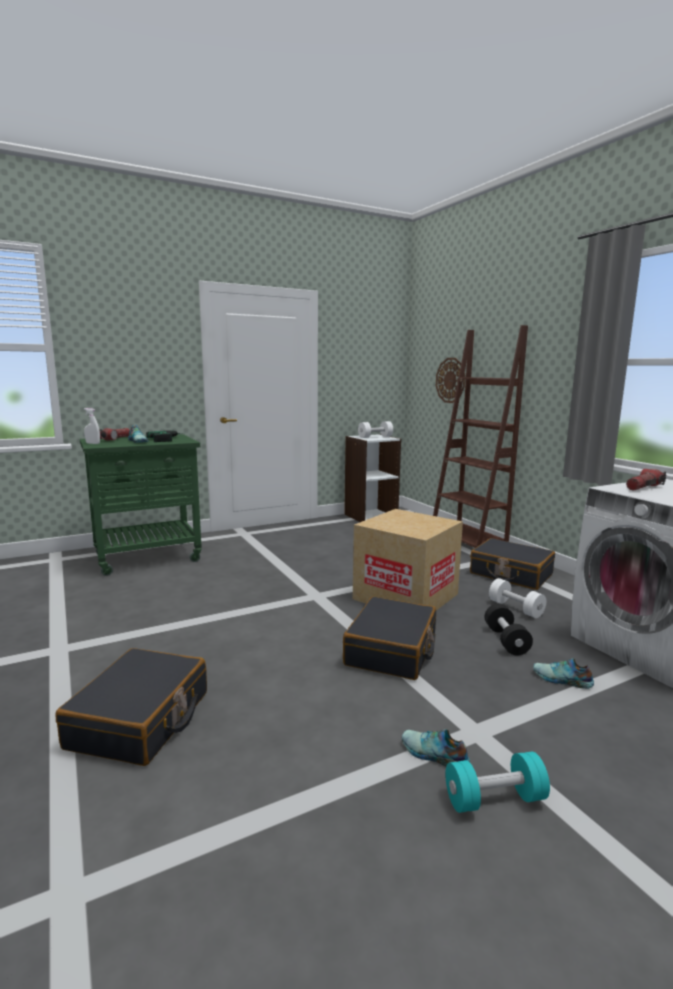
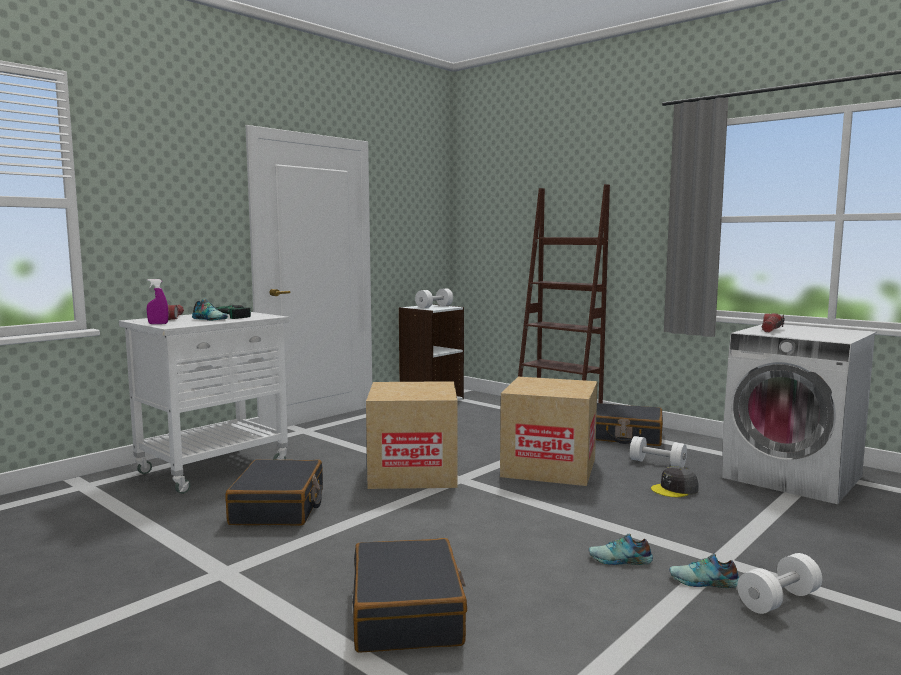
camera: 20 degrees left, 5 degrees down
(93, 443) = (158, 324): white spray bottle -> purple spray bottle
(149, 558) = (215, 469): green cart -> white cart
(285, 583) = (413, 473): none -> cardboard box
(392, 650) = (585, 513): black suitcase -> black suitcase (279, 507)
(450, 380) = (515, 241): wall clock -> none
(494, 799) = (778, 600): turquoise dumbbell -> white dumbbell
(506, 640) = (675, 489): black dumbbell -> grey cap
(562, 680) = (747, 511): shoe -> shoe (620, 560)

